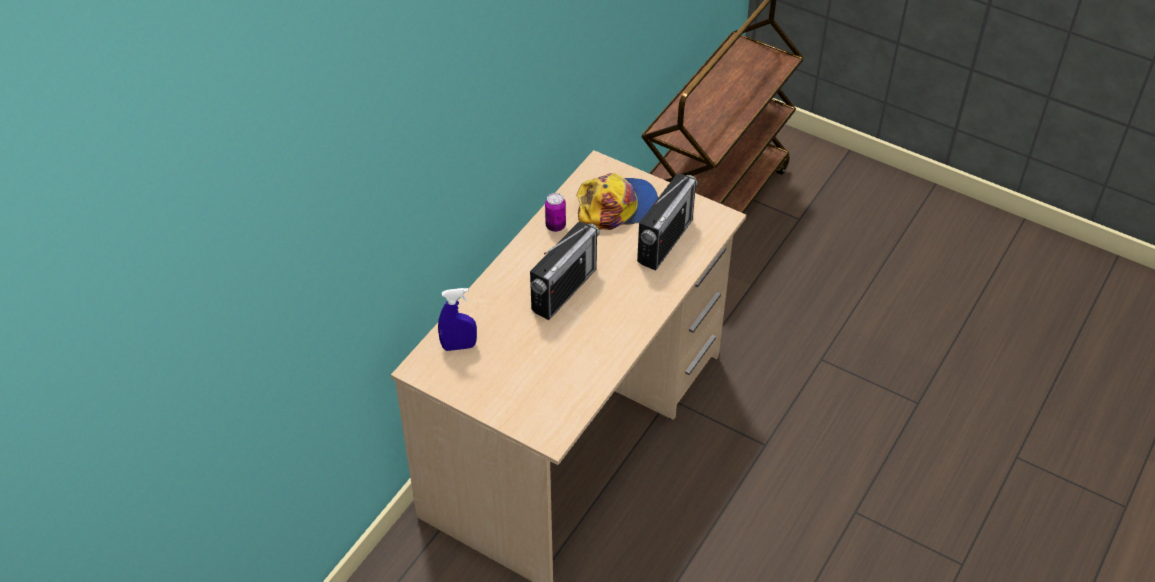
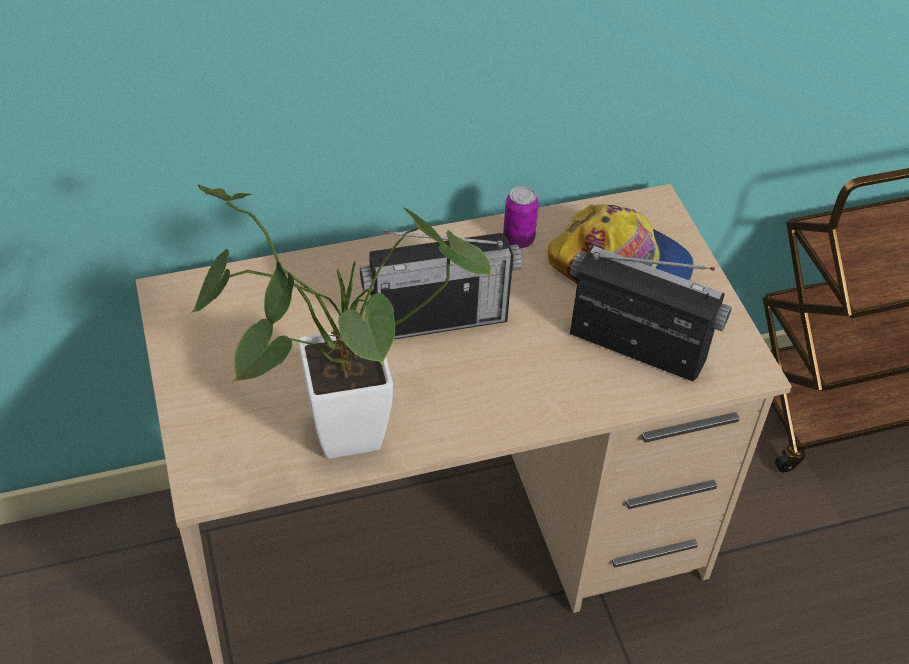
camera: 40 degrees right, 0 degrees up
(459, 346) = (241, 300): blue spray bottle -> none
(580, 376) = (330, 436): none -> potted plant
(665, 241) = (636, 346): radio -> radio turned 135 degrees counterclockwise

